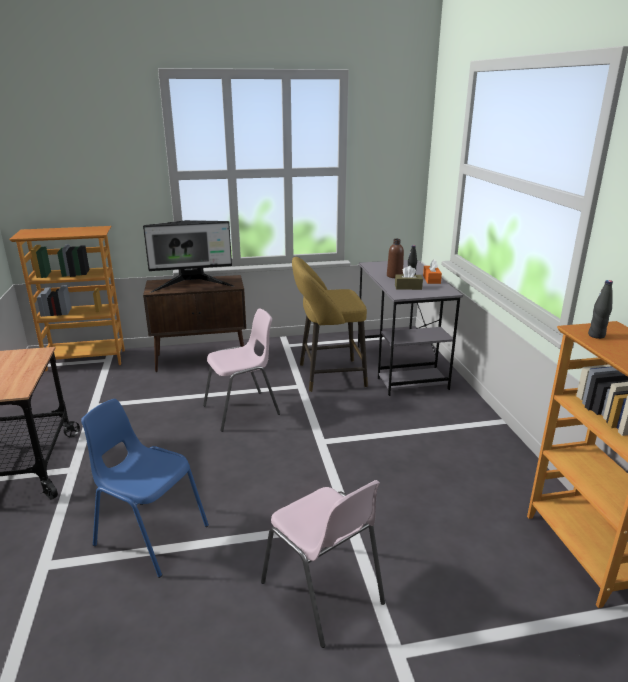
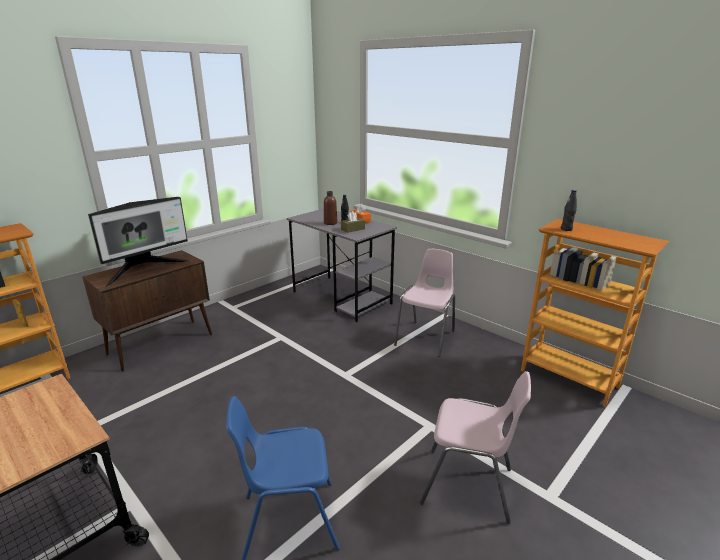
camera: 35 degrees left, 0 degrees up
(242, 410) = (253, 375): pink chair -> pink chair (426, 338)
(327, 376) = (295, 322): yellow stool -> none

